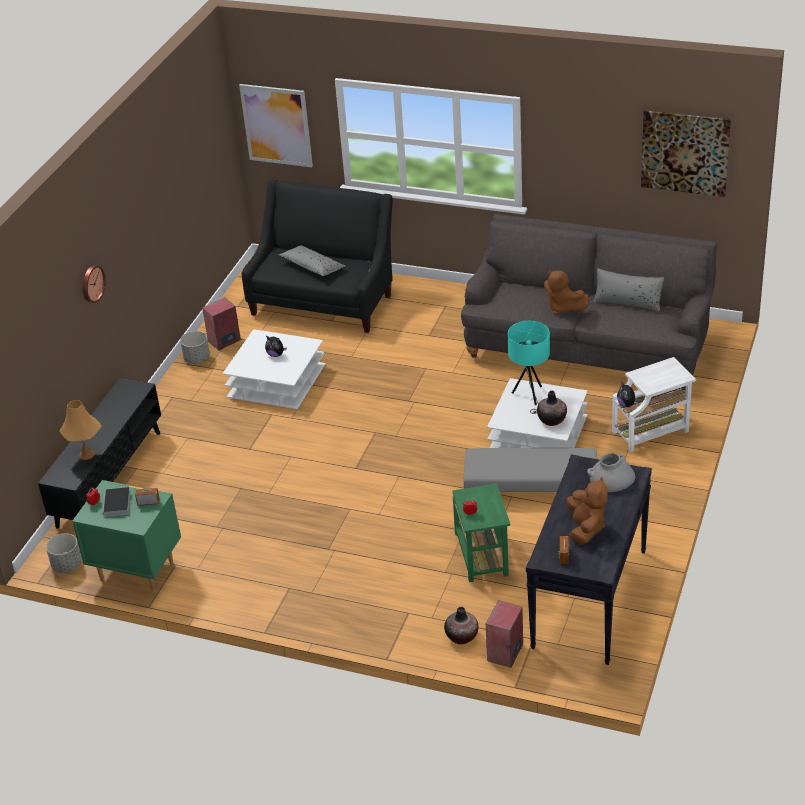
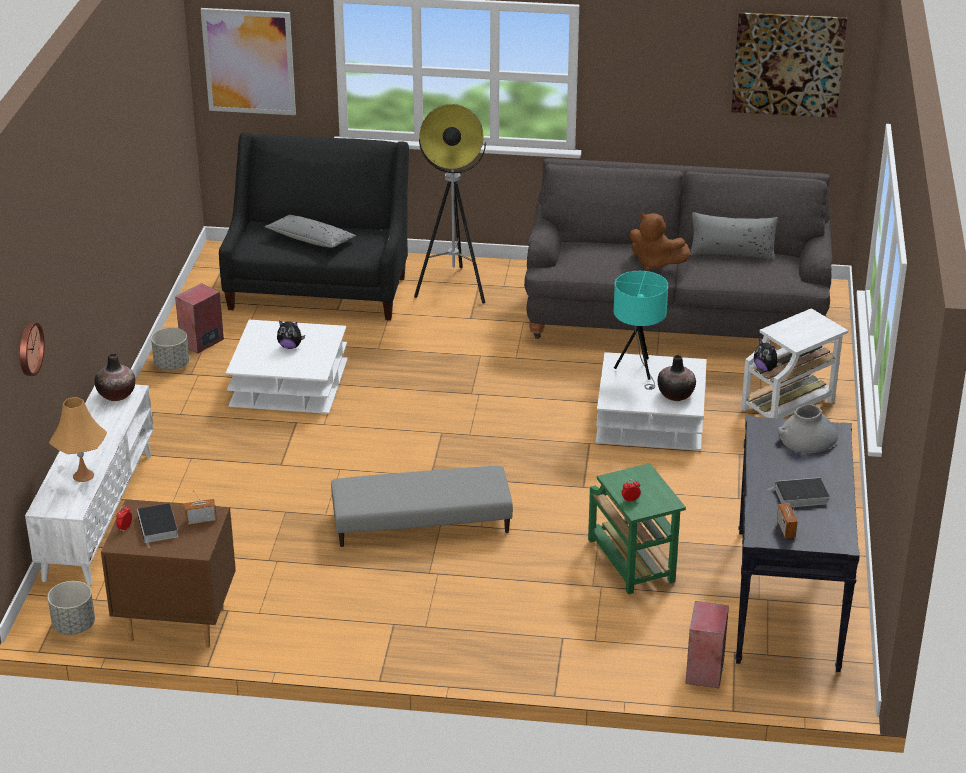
camera: 15 degrees left, 5 degrees down
(92, 283) = (71, 246): wall clock -> wall clock (28, 348)
(109, 478) = (98, 515): black tv stand -> white tv stand
(137, 571) = (177, 623): green nightstand -> brown nightstand
(425, 308) = (454, 288): none -> floor lamp
(462, 636) = (642, 658): vase -> vase (117, 394)
(530, 486) = (664, 478): grey ottoman -> grey ottoman (421, 522)
(585, 528) = (799, 496): brown plush toy -> book

